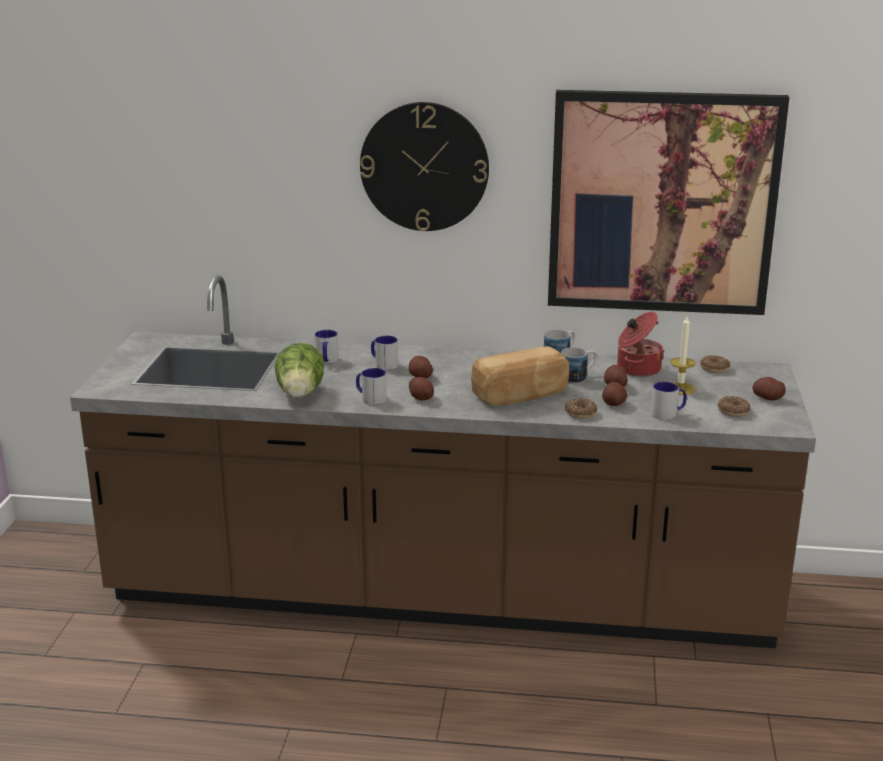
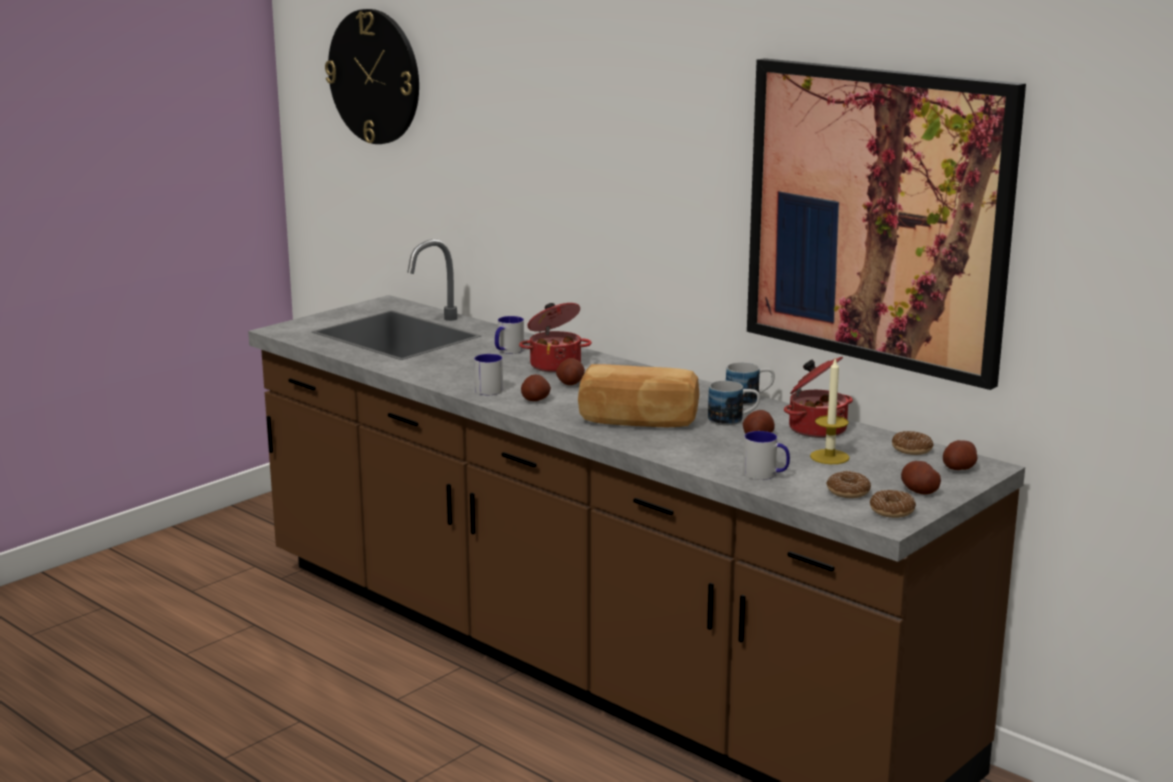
camera: 35 degrees right, 5 degrees down
(300, 395) = (431, 371): lettuce -> none
(383, 364) = (555, 365): mug -> cooking pot
(424, 167) = (636, 142): wall clock -> wall clock (374, 77)
(580, 413) = (669, 450): donut -> donut (892, 511)
(614, 403) = (723, 451): potato -> potato (959, 468)

